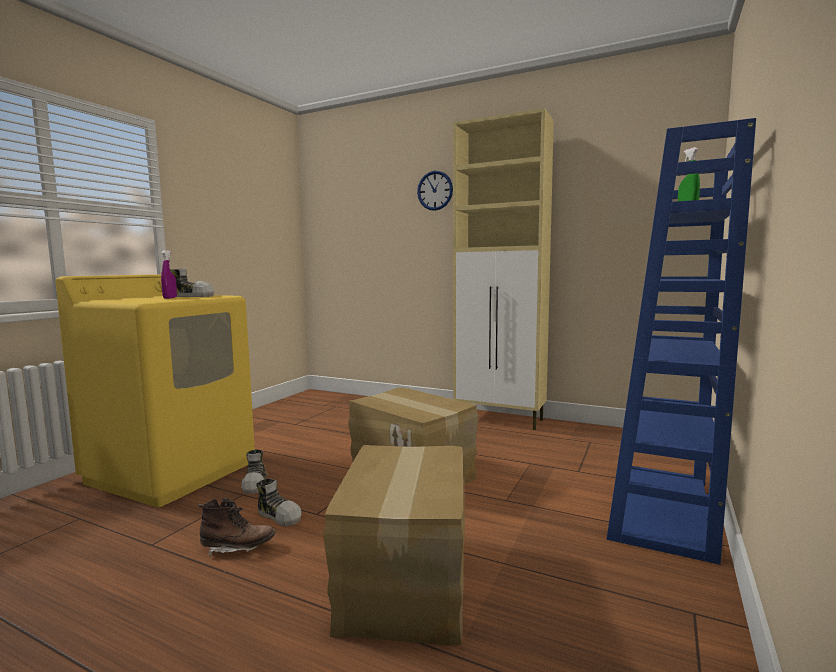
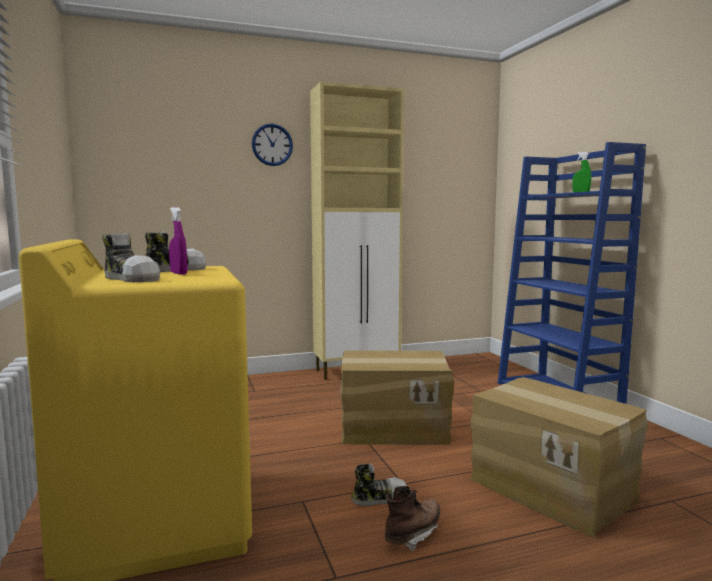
camera: 45 degrees left, 0 degrees up
(256, 483) = (289, 488): shoe -> shoe (132, 279)

